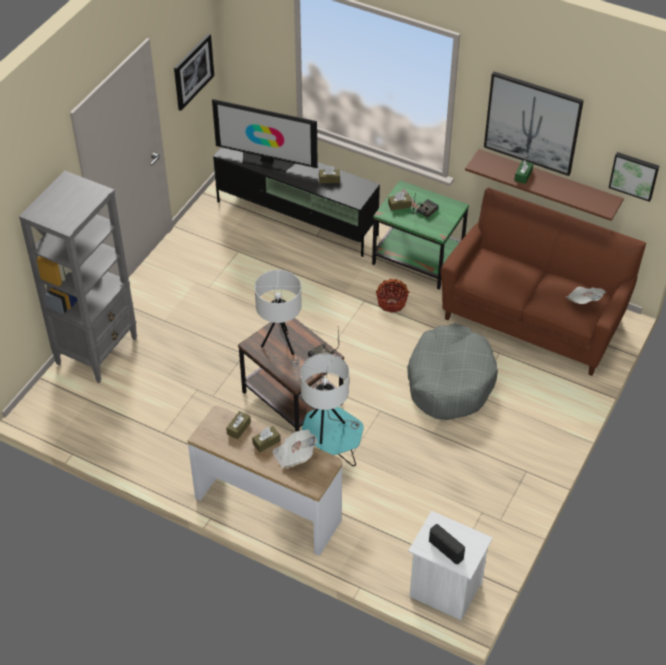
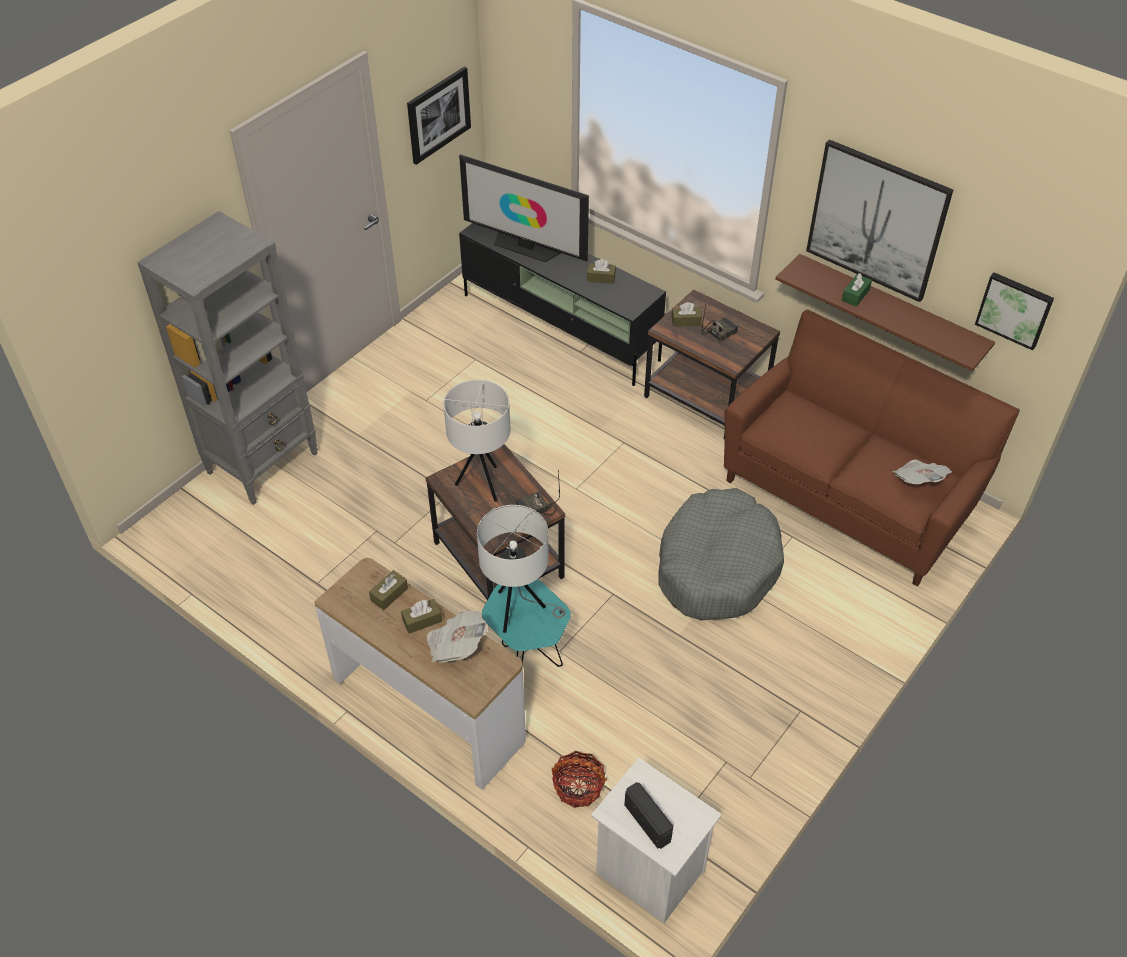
camera: 10 degrees right, 0 degrees up
(391, 302) = (659, 450): basket -> basket (578, 787)
(418, 259) = (706, 397): green side table -> brown side table

